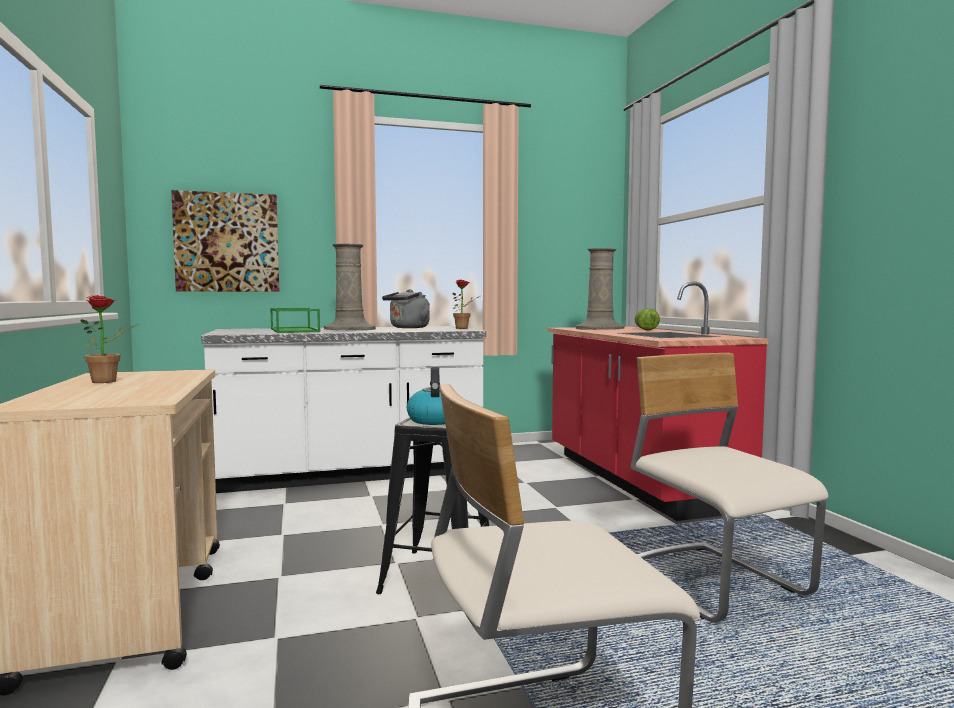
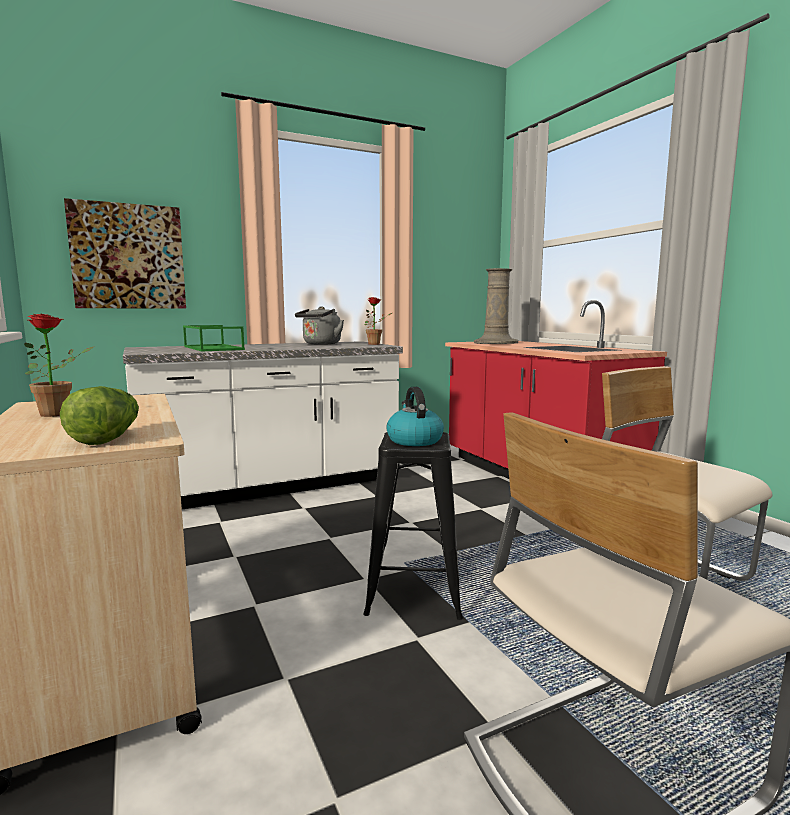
camera: 10 degrees left, 5 degrees up
(350, 329) = (267, 346): beige vase -> none
(645, 330) = (538, 343): lettuce -> lettuce (107, 438)

